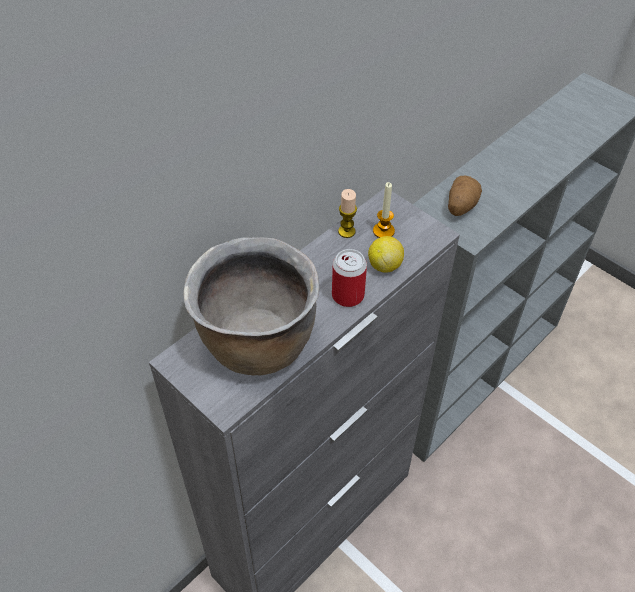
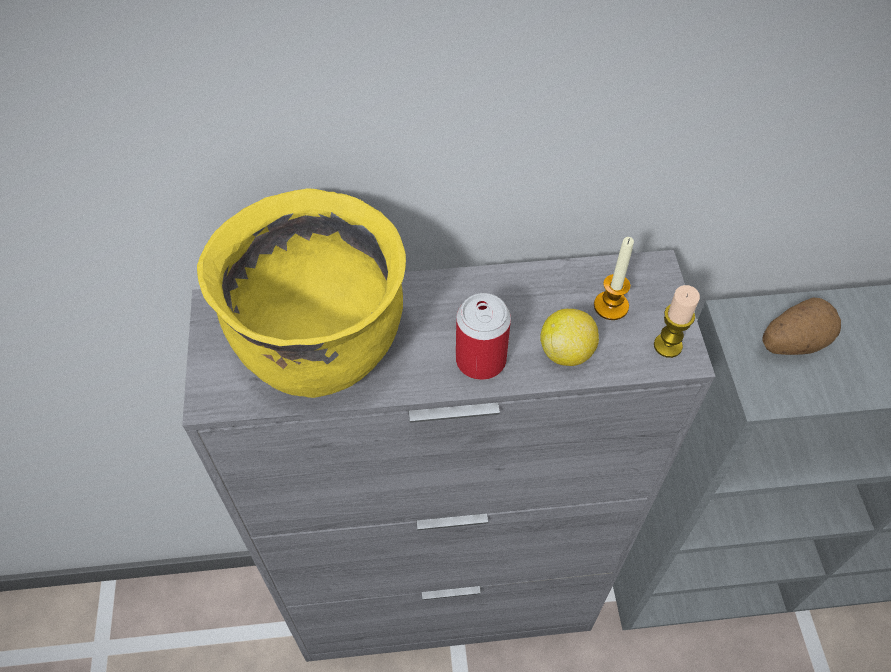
camera: 40 degrees right, 5 degrees up
(256, 342) = (319, 345): brown cooking pot -> yellow cooking pot
(346, 231) = (561, 277): candle -> candle (667, 345)

